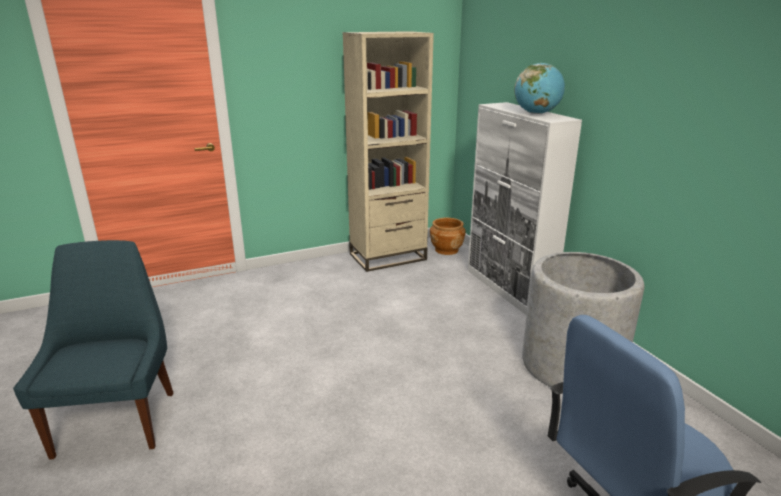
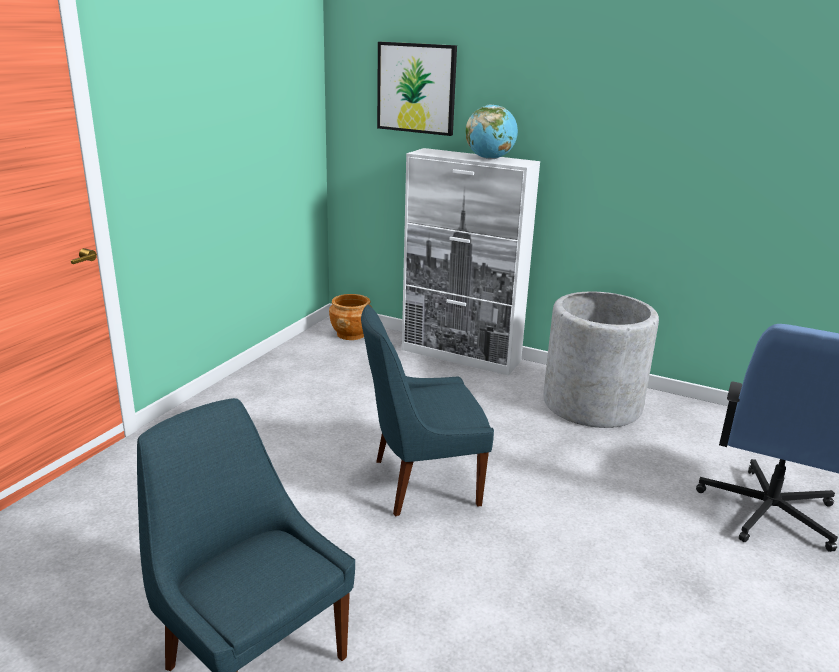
camera: 40 degrees left, 0 degrees up
(348, 366) = (421, 483): none -> blue chair
(388, 257) = (298, 359): beige bookcase -> none
(508, 49) = (416, 88): none -> picture

